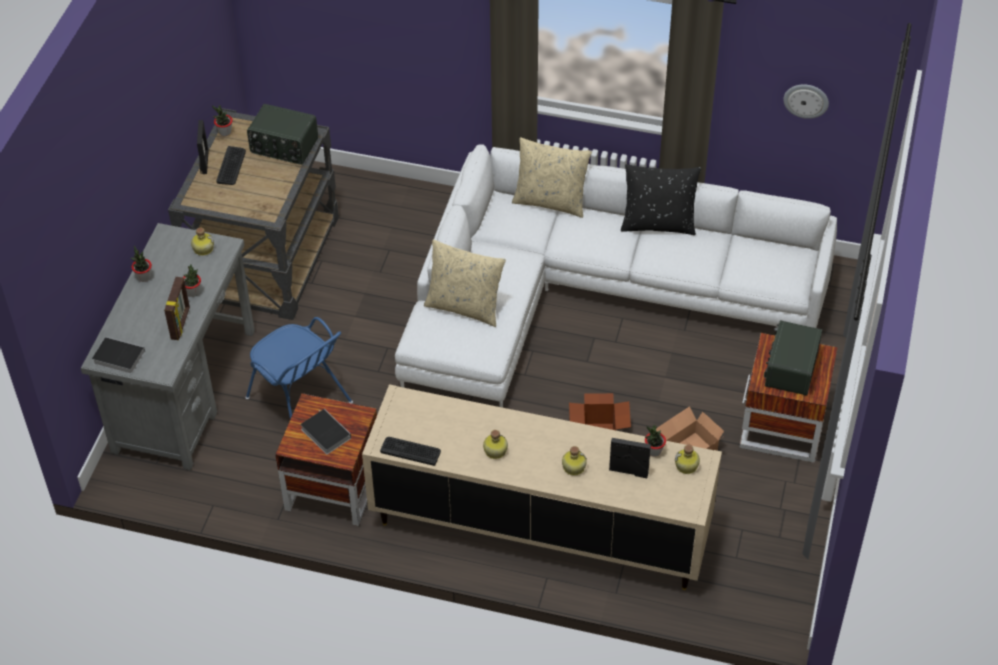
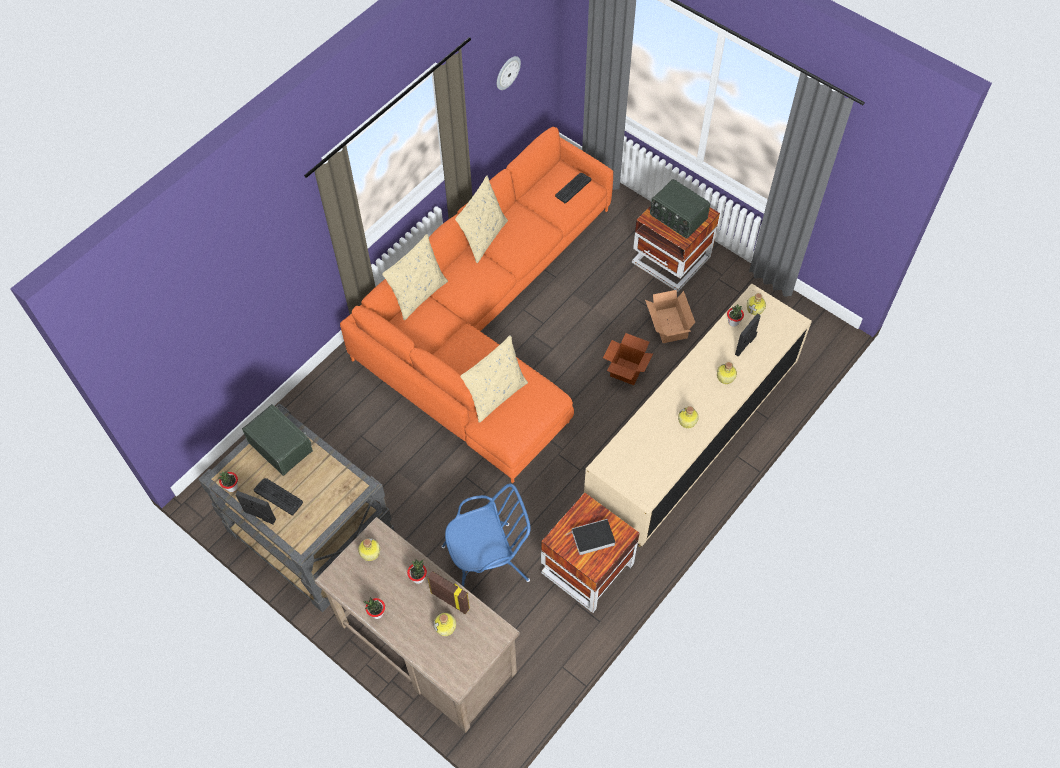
camera: 65 degrees left, 10 degrees up
(117, 357) = (463, 666): book -> none
(151, 331) = (446, 627): none -> bottle
(183, 389) = (426, 649): grey desk -> brown desk
(284, 147) = (281, 446): radio -> radio turned 90 degrees counterclockwise
(410, 451) = (661, 478): keyboard -> keyboard (573, 188)
(588, 294) = (487, 320): white sofa -> orange sofa
(658, 224) = (483, 237): black pillow -> beige pillow

